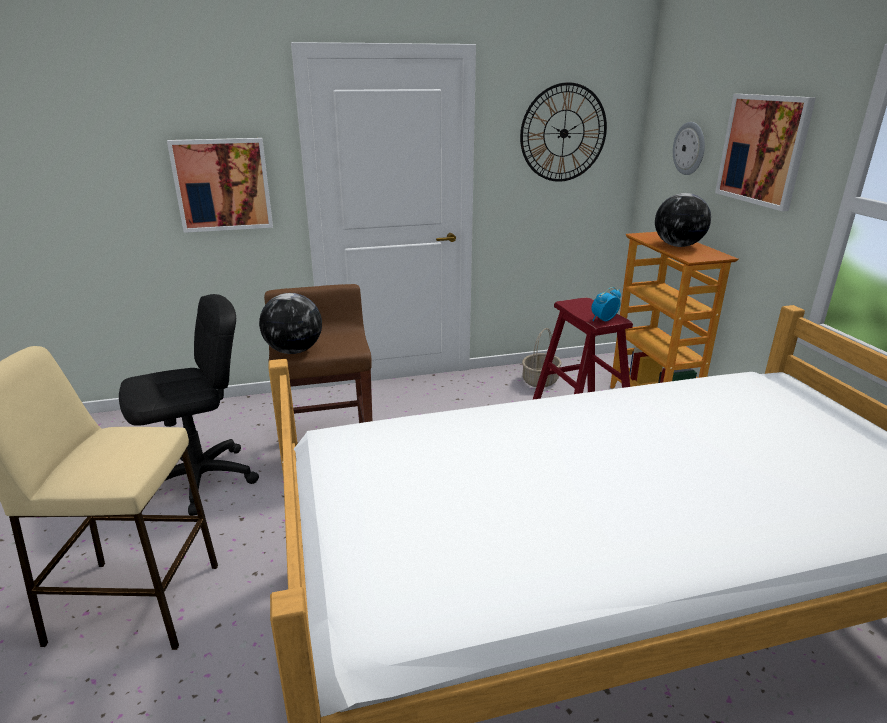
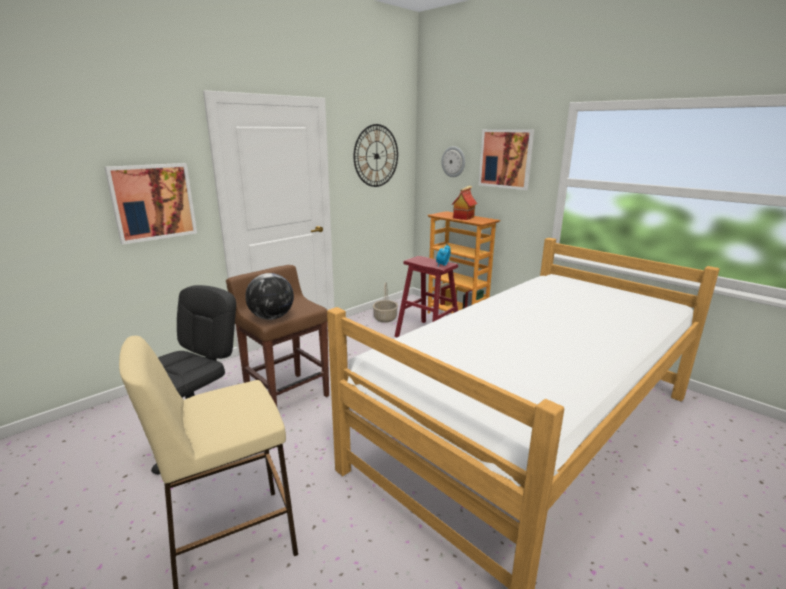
camera: 30 degrees left, 5 degrees down
(677, 246) = (463, 217): globe -> toy house

